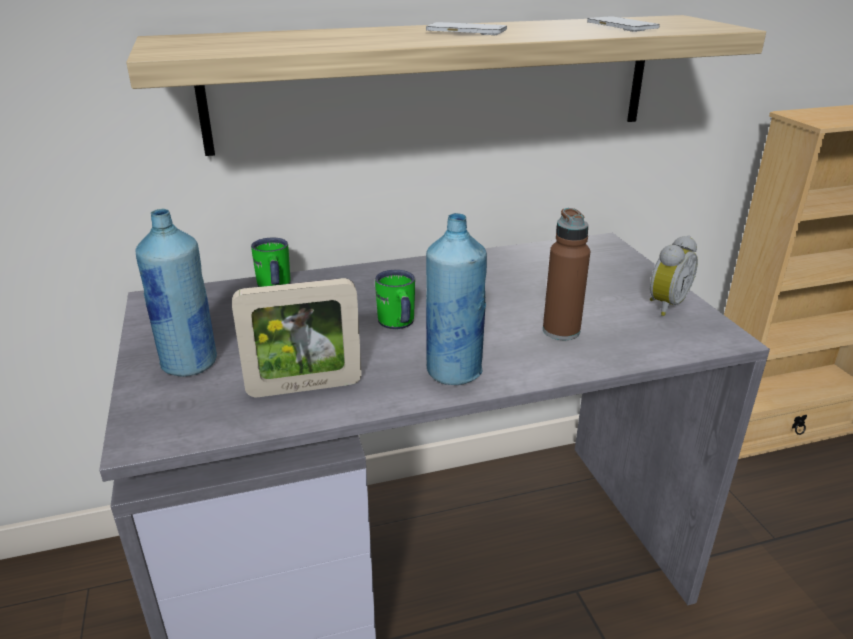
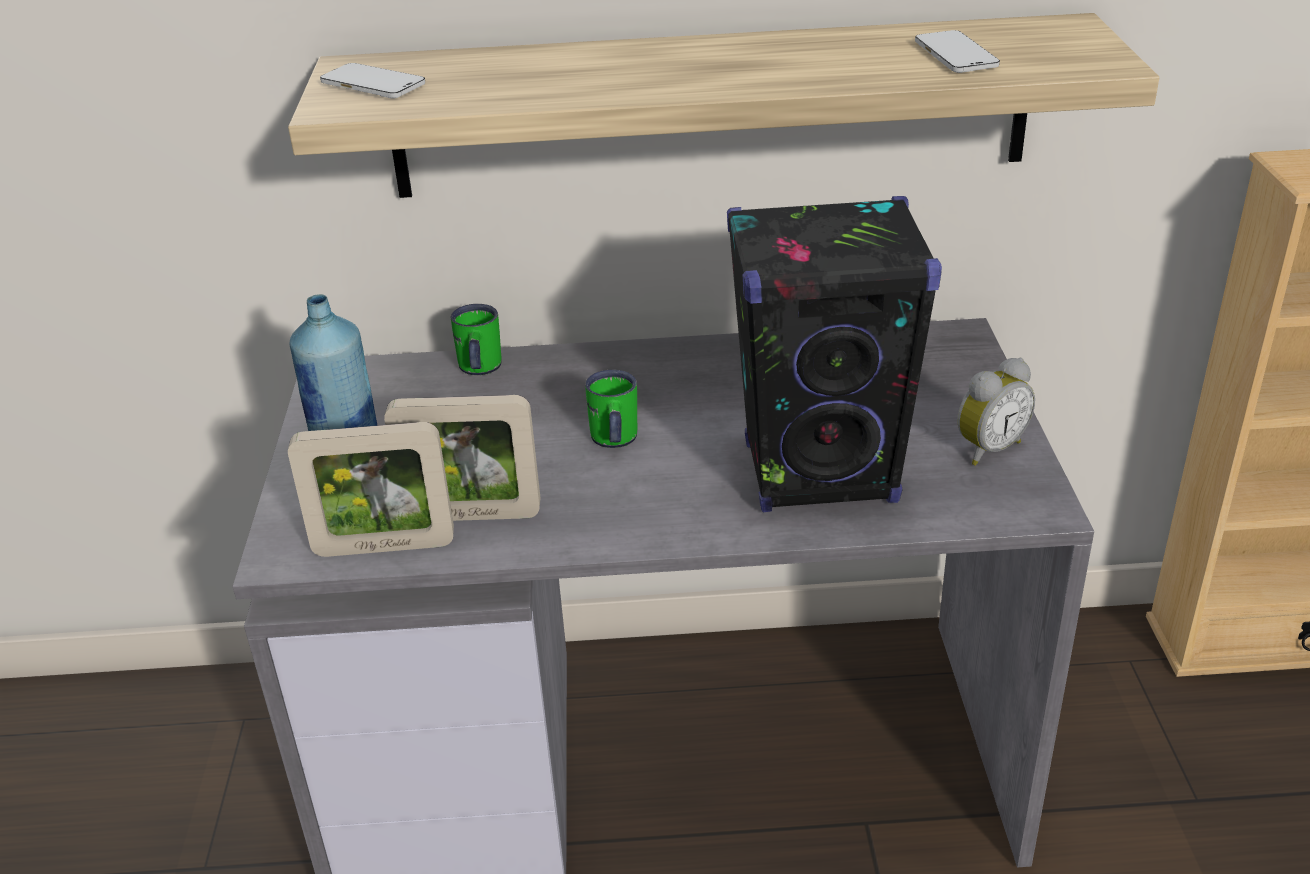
camera: 15 degrees right, 5 degrees up
(235, 420) = (384, 547): none -> picture frame
(454, 371) = (656, 515): blue bottle -> none
(466, 31) = (728, 63): phone -> phone (373, 84)
(561, 331) = (821, 473): brown bottle -> black speaker

